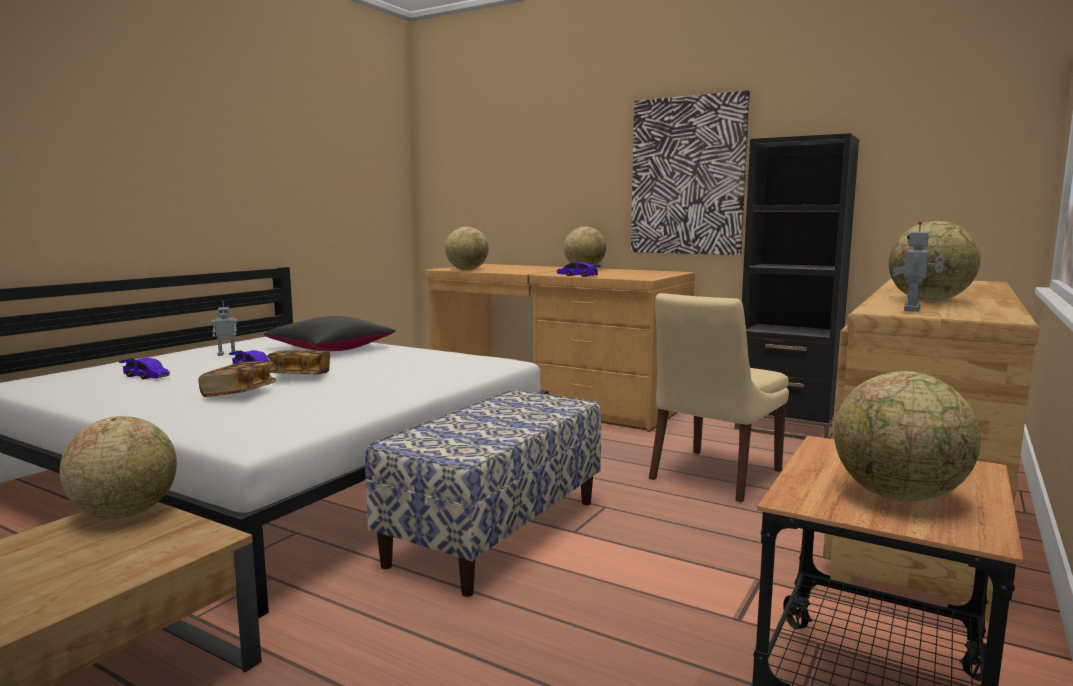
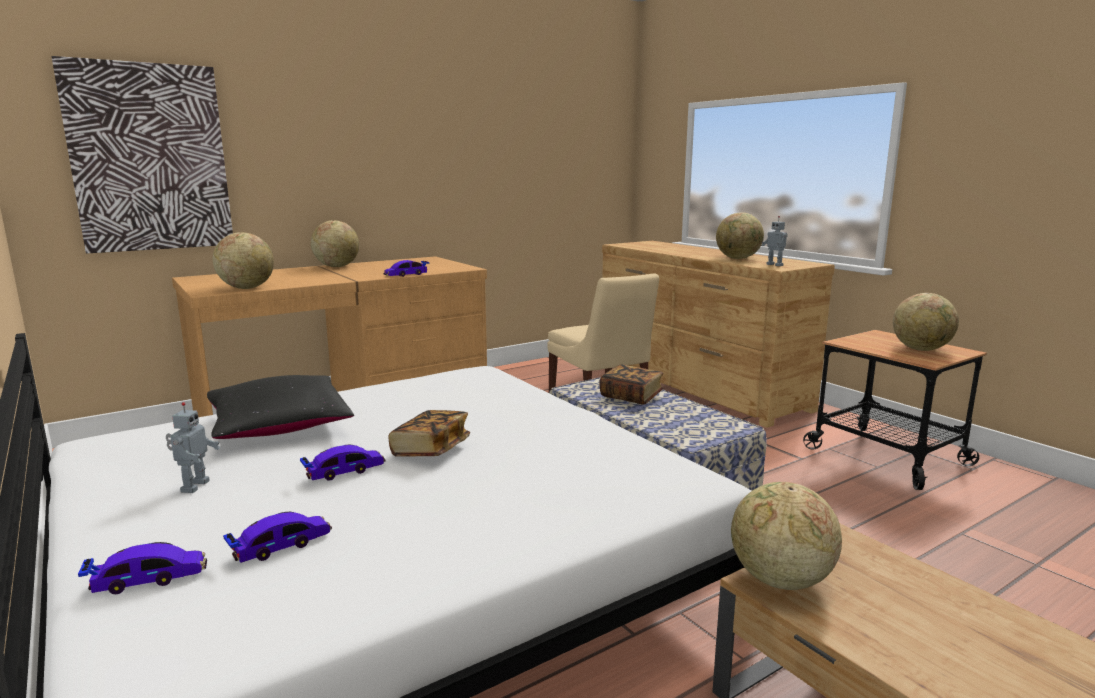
camera: 65 degrees left, 5 degrees up
(113, 367) = (148, 579): none -> toy car
(239, 393) = (487, 483): book -> book (631, 396)
(687, 176) = (420, 166): picture -> picture (150, 158)
(786, 427) = (531, 369): black bookcase -> none

